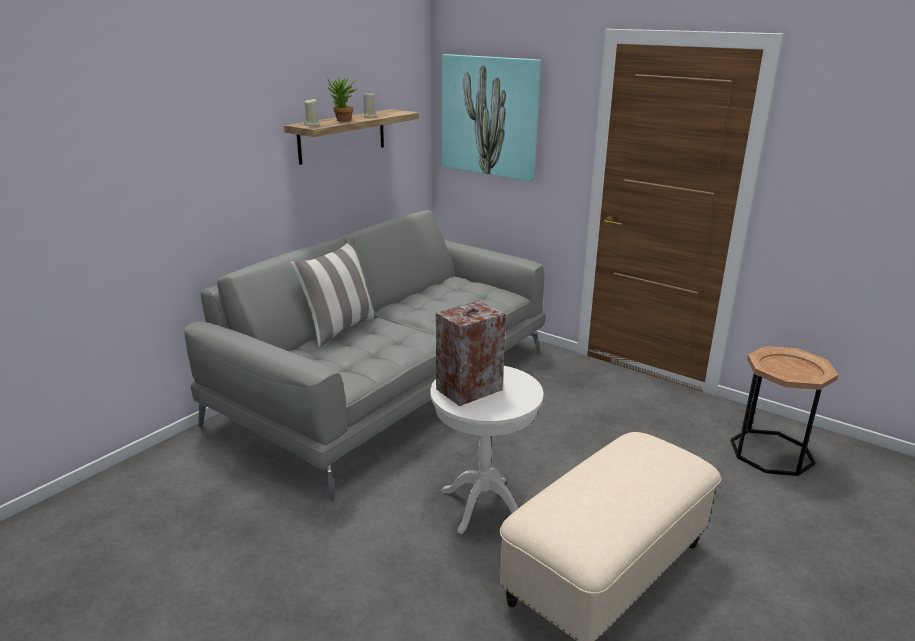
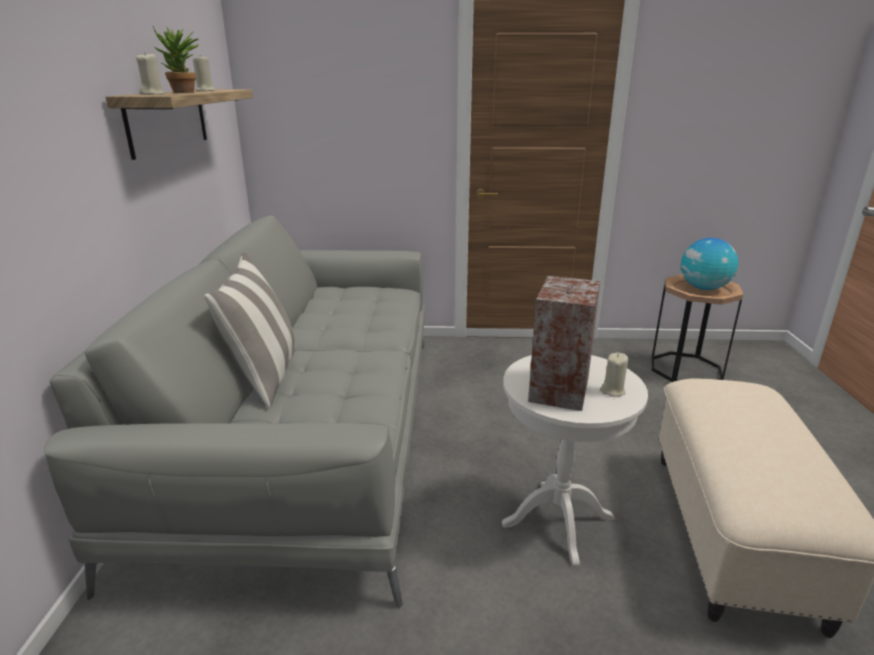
camera: 35 degrees left, 0 degrees up
(490, 116) = (321, 96): picture -> none
(503, 403) = (612, 390): none -> beige candle
(796, 368) = (704, 288): none -> globe

